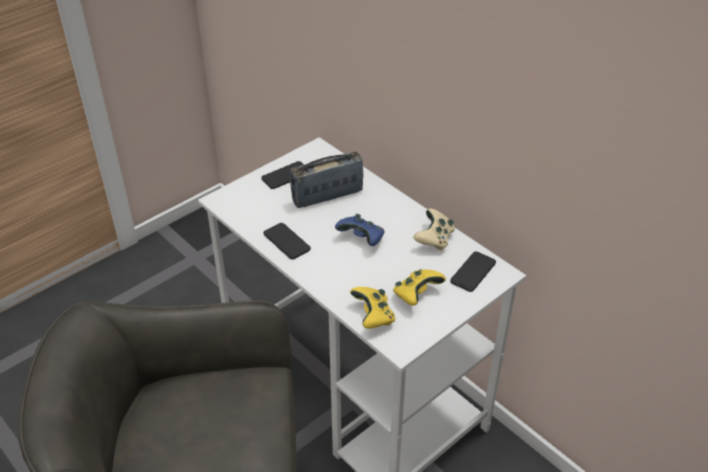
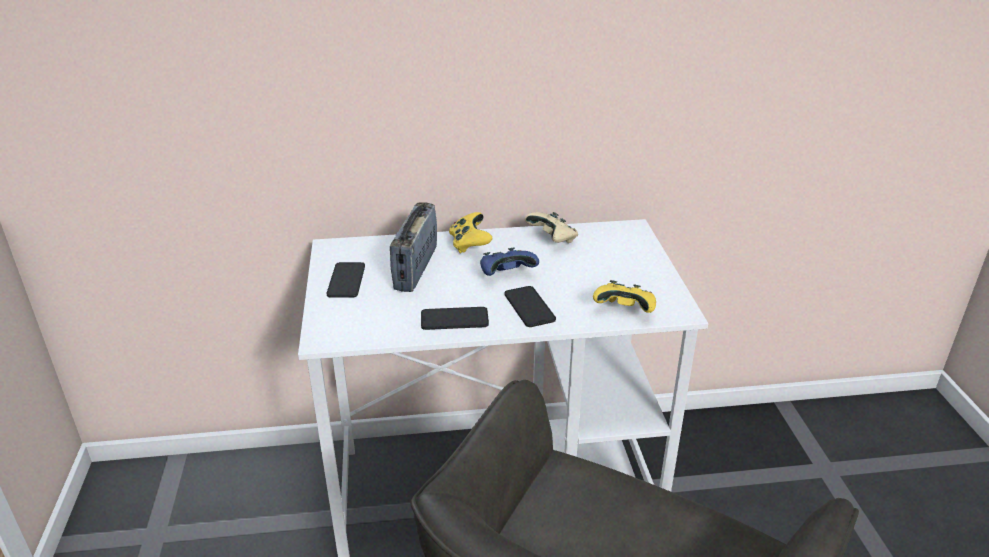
camera: 55 degrees left, 10 degrees down
(416, 295) = (617, 276): yellow game controller -> yellow game controller (469, 244)
(473, 272) = (617, 239): phone -> phone (529, 307)

